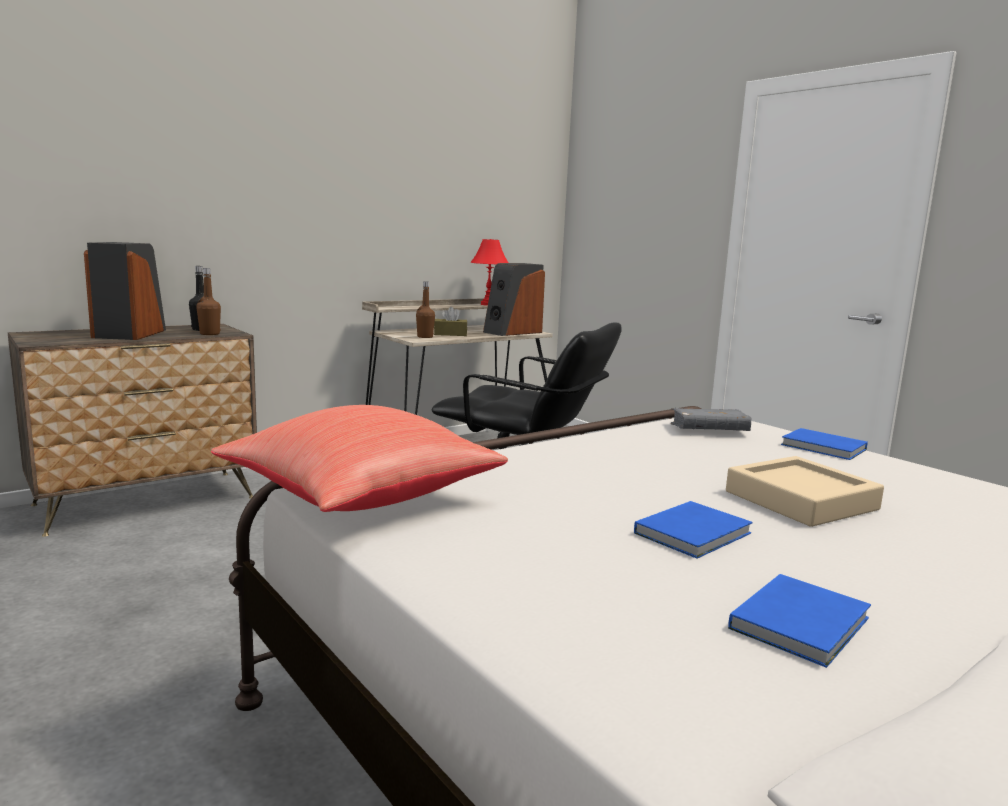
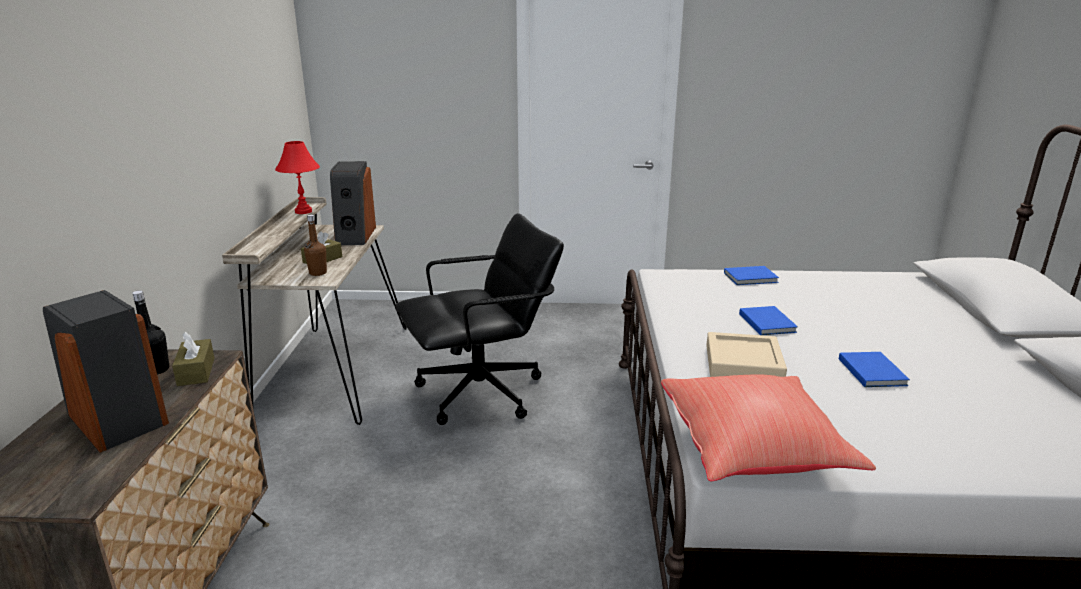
camera: 50 degrees left, 10 degrees up
(209, 334) = (196, 371): brown bottle -> brown tissue box
(709, 430) = (690, 289): grey book -> none
(801, 500) = (836, 324): beige tray -> beige tray (743, 364)
(803, 622) = (992, 395): blue book -> blue book (767, 322)

